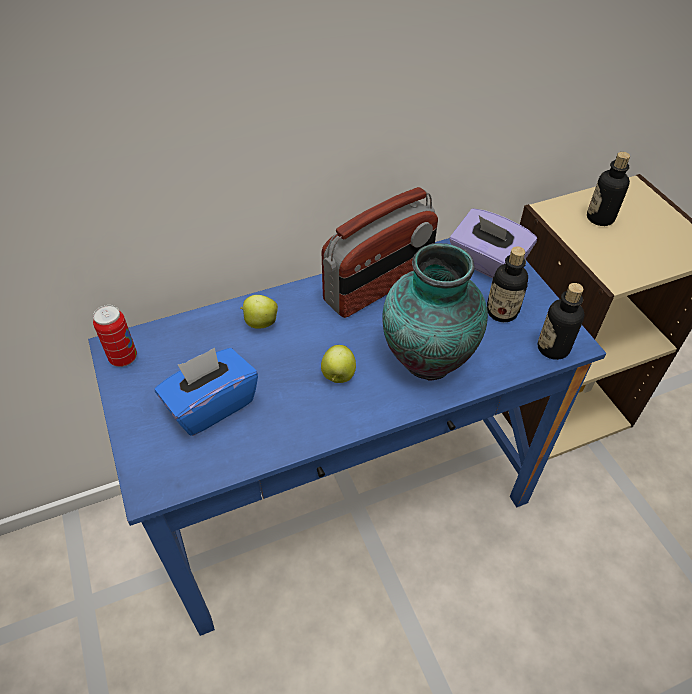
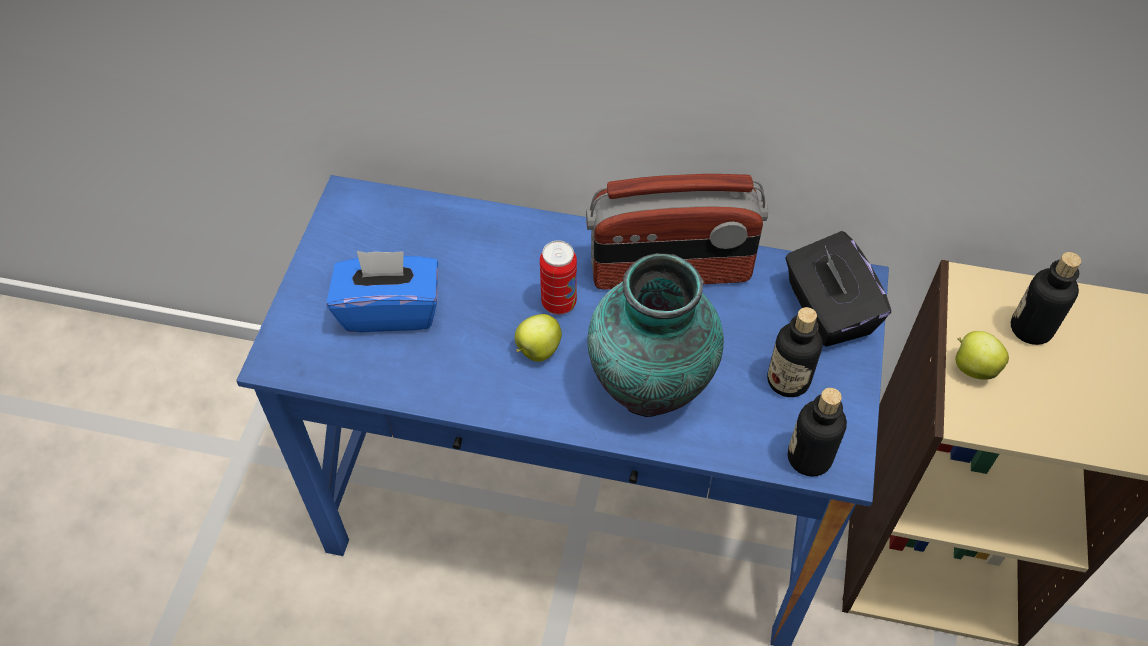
camera: 35 degrees right, 5 degrees up
(123, 358) = (347, 213): can -> can (559, 303)
(260, 323) = (506, 246): apple -> apple (972, 367)
(486, 263) = (827, 310): purple tissue box -> black tissue box

